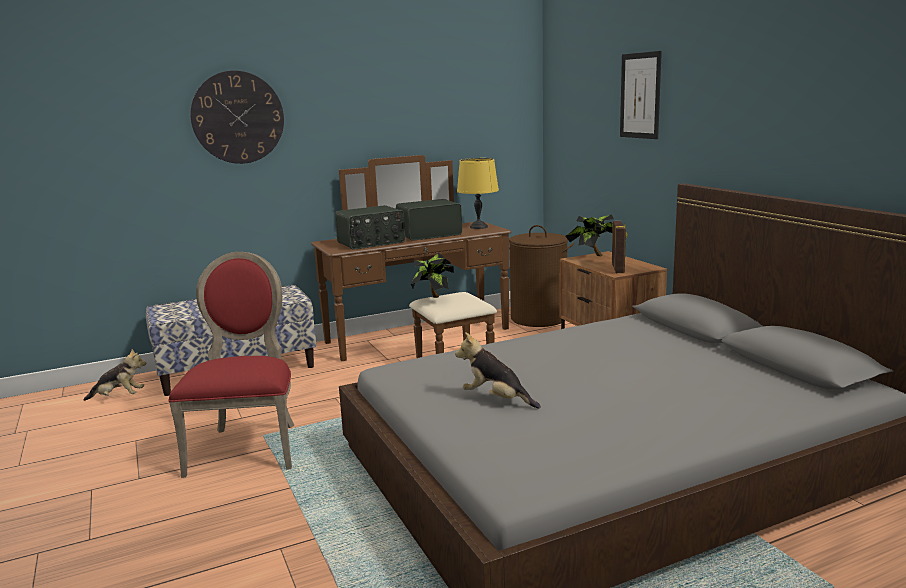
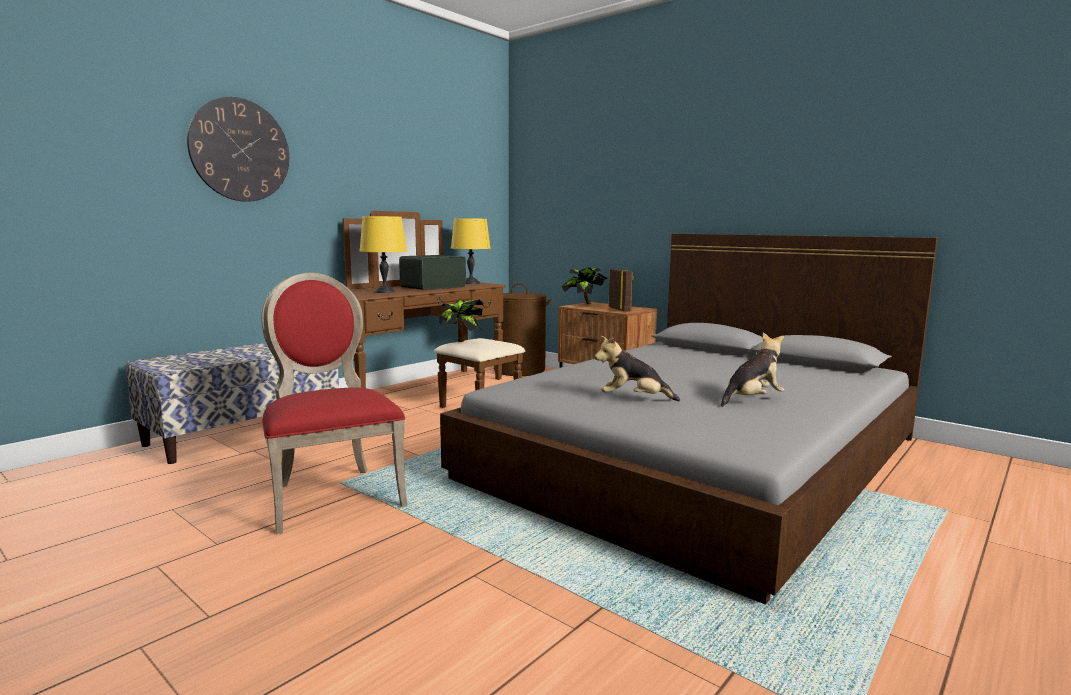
camera: 25 degrees left, 5 degrees down
(119, 397) = (102, 472): plush toy -> plush toy (752, 400)
(371, 243) = (385, 291): radio -> yellow table lamp
(640, 95) = (623, 164): picture -> none

